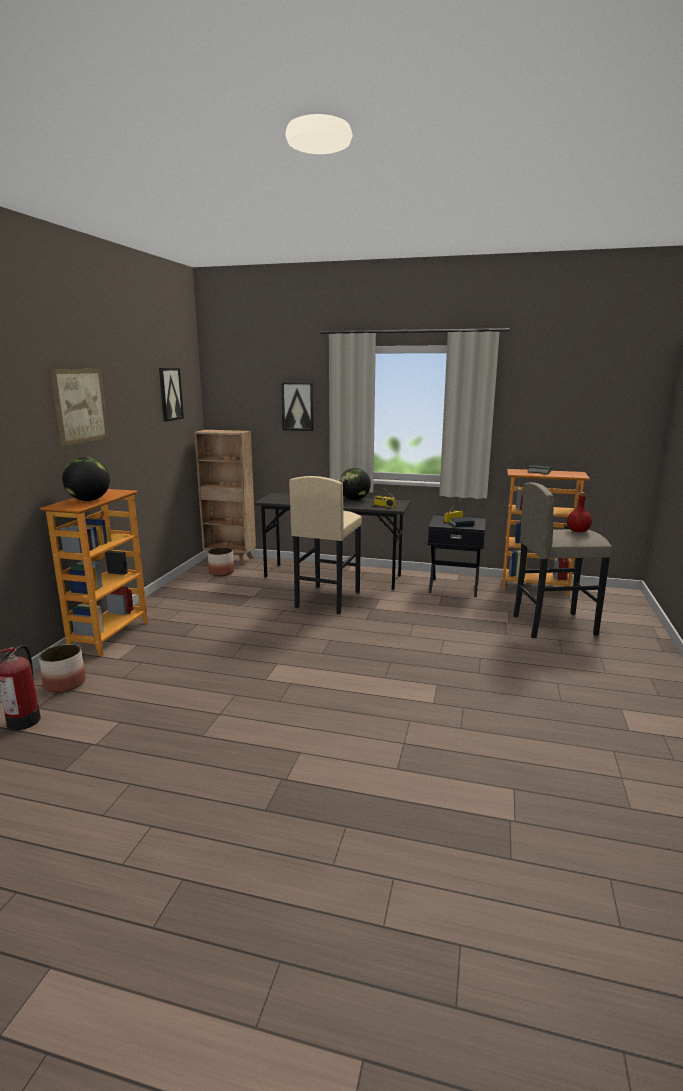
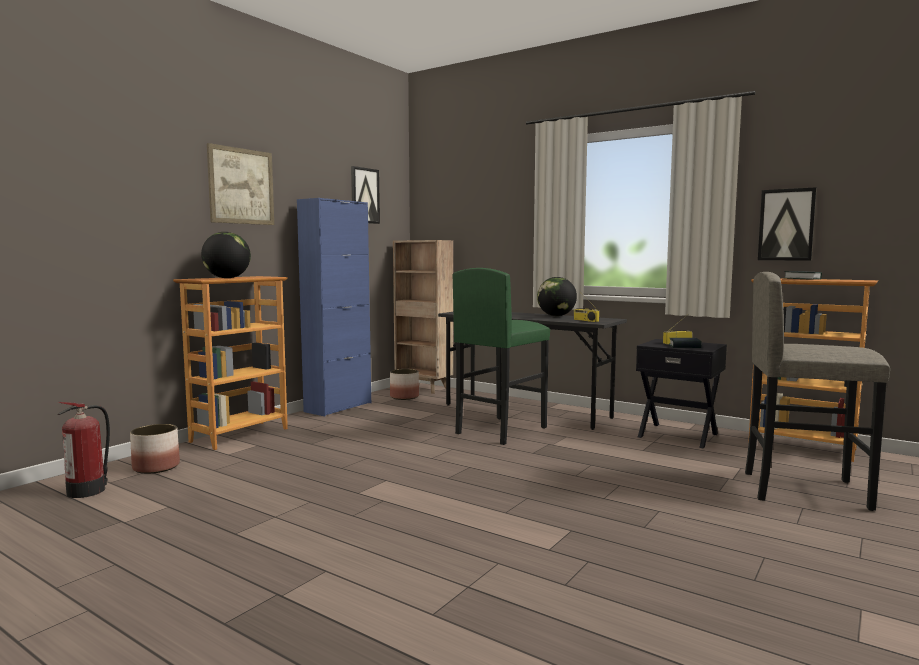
camera: 20 degrees right, 10 degrees down
(172, 591) = (338, 407): none -> blue cabinet
(298, 406) = (503, 210): picture -> picture (786, 225)
(327, 599) = (500, 430): beige stool -> green stool
(577, 531) = (837, 345): red bottle -> none

